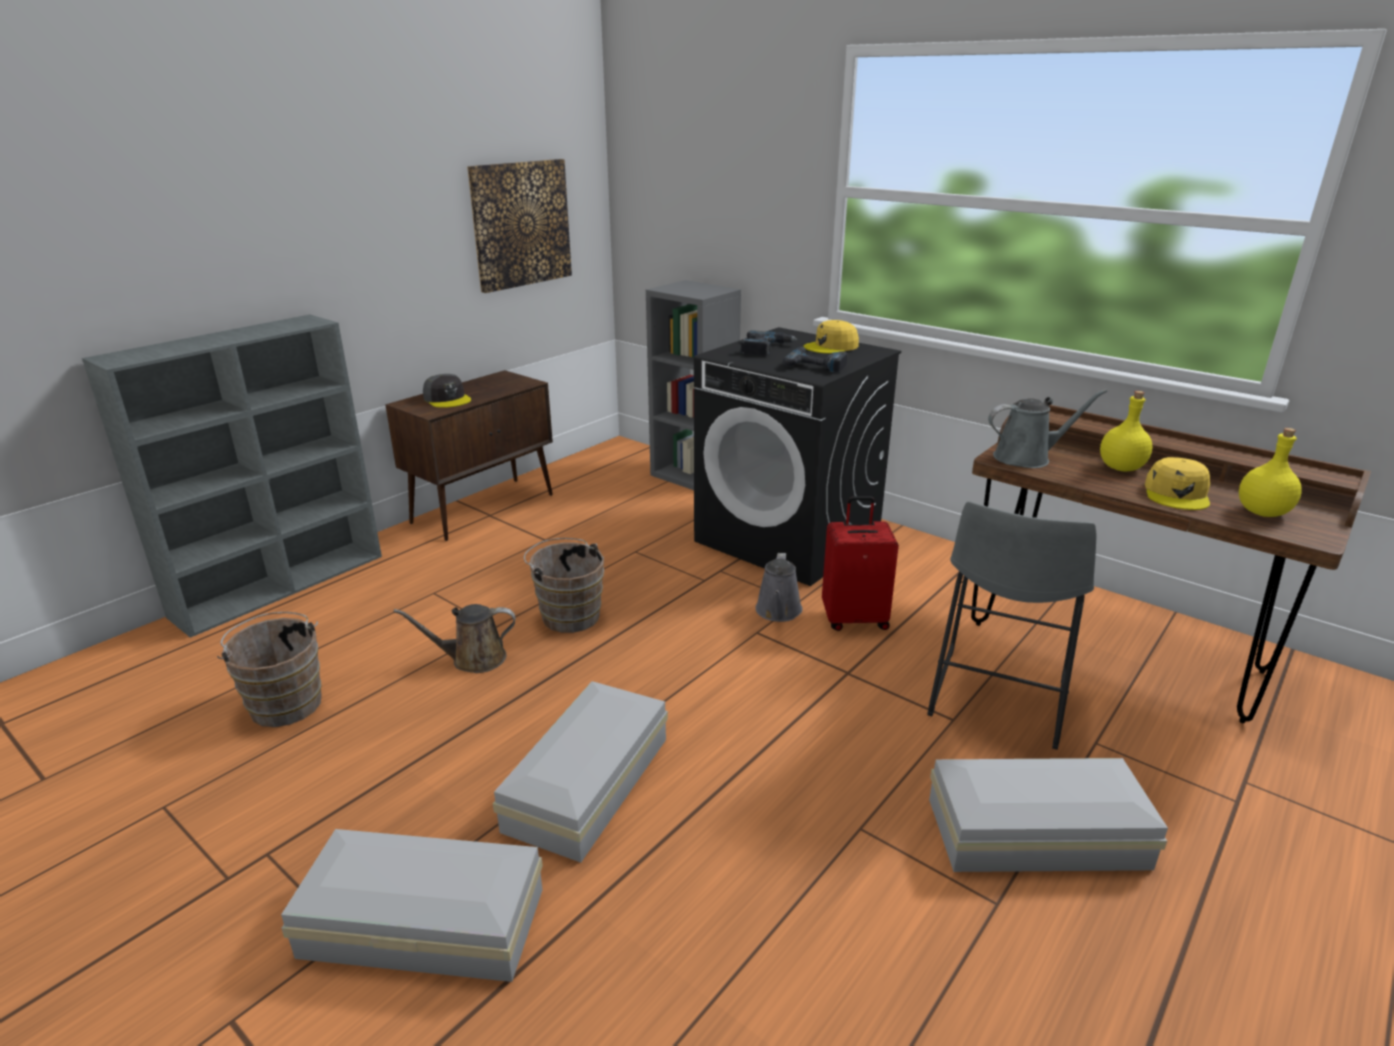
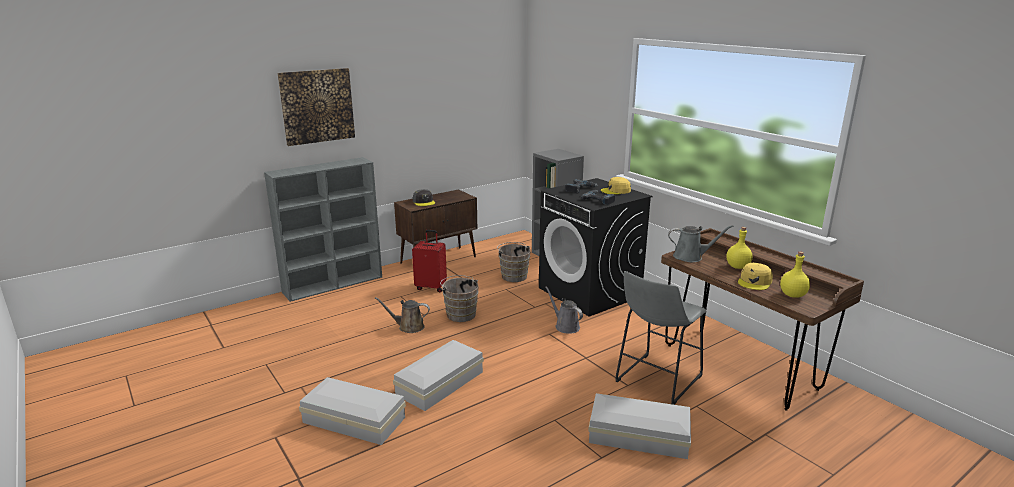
camera: 15 degrees right, 5 degrees down
(285, 702) = (322, 333): brown bucket -> brown bucket (513, 276)
(521, 224) = (473, 116): picture -> picture (317, 106)
(778, 612) = (565, 326): grey watering can -> grey watering can turned 120 degrees clockwise
(854, 619) = (603, 334): red suitcase -> red suitcase (431, 287)

